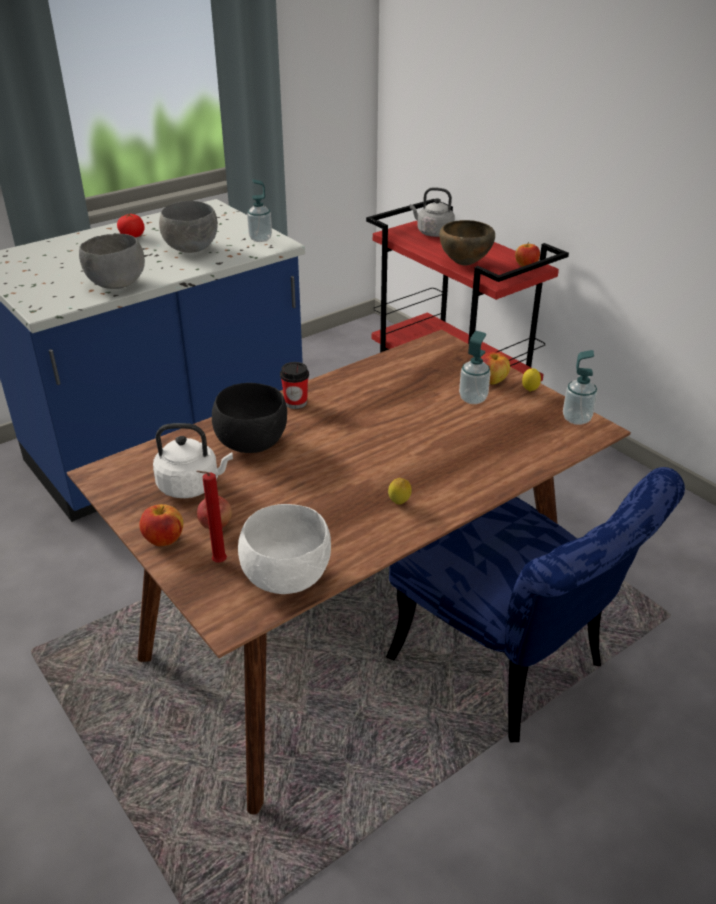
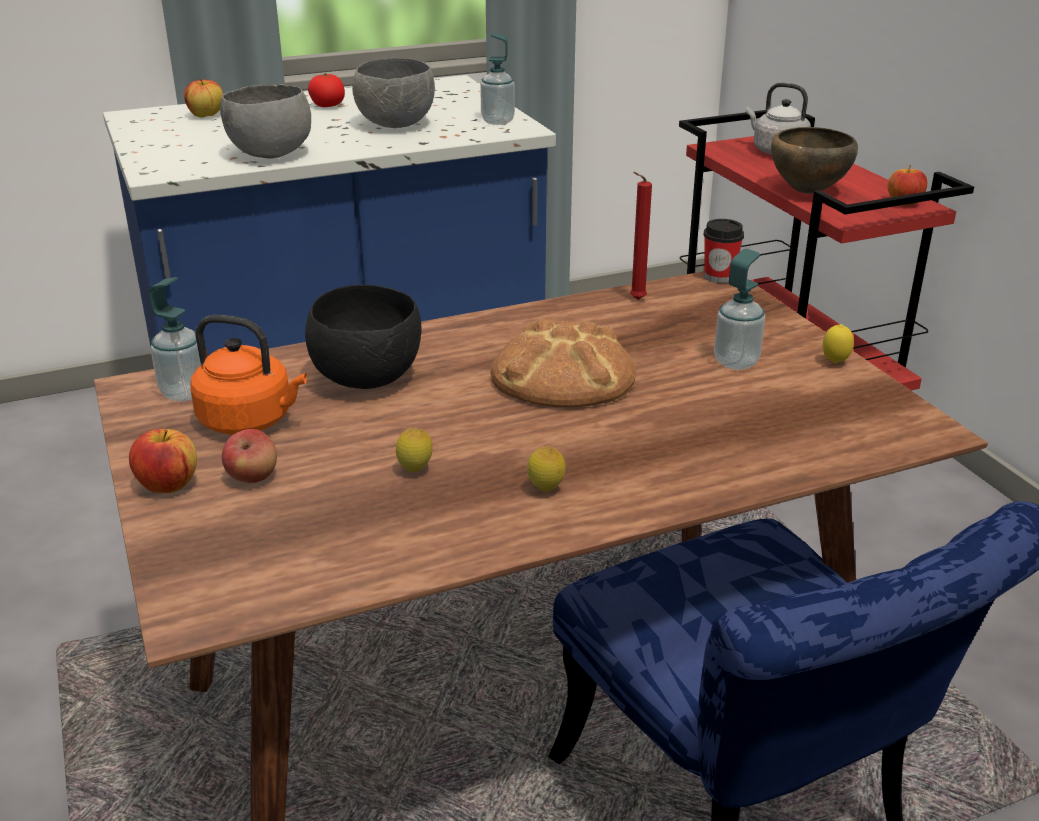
camera: 15 degrees right, 5 degrees down
(192, 486) = (250, 421): white kettle -> orange kettle
(217, 563) = (224, 530): red candle -> red candle (635, 300)
(288, 577) = (317, 567): white bowl -> none
(295, 403) = (460, 334): cup -> cup (719, 277)
(315, 504) = (415, 471): none -> lemon
(373, 422) = (562, 374): none -> bread
(492, 381) = (778, 342): apple -> apple (206, 115)
(576, 419) = (898, 411): soap dispenser -> soap dispenser (184, 393)

